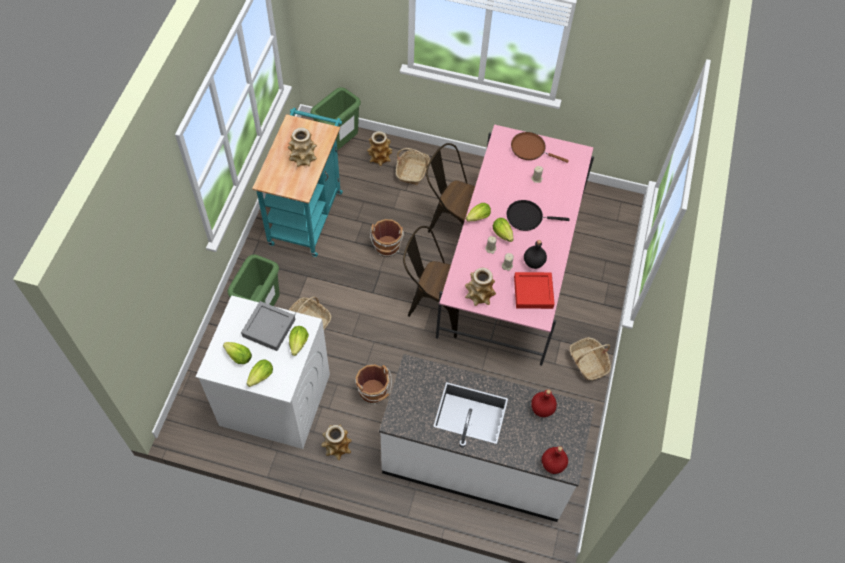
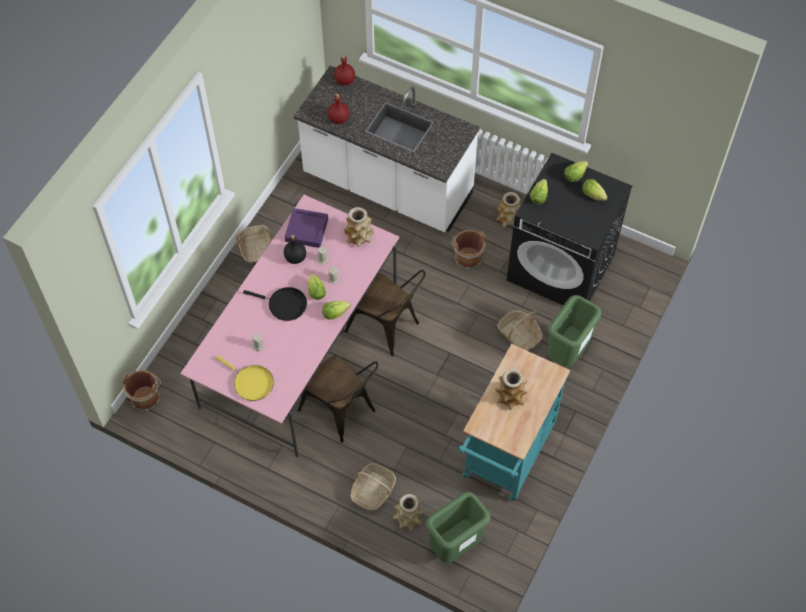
camera: 165 degrees left, 0 degrees up
(269, 328) = (564, 214): grey tray -> none
(274, 400) = (561, 267): white washing machine -> black washing machine
(387, 248) = (424, 399): brown bucket -> brown bucket (146, 397)
(530, 149) = (251, 383): brown frying pan -> yellow frying pan
(533, 292) = (306, 230): red tray -> purple tray

